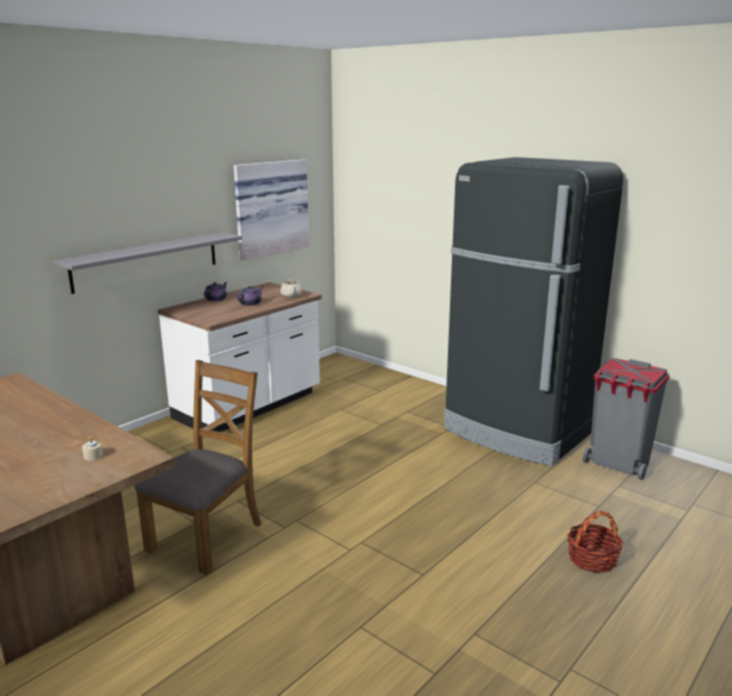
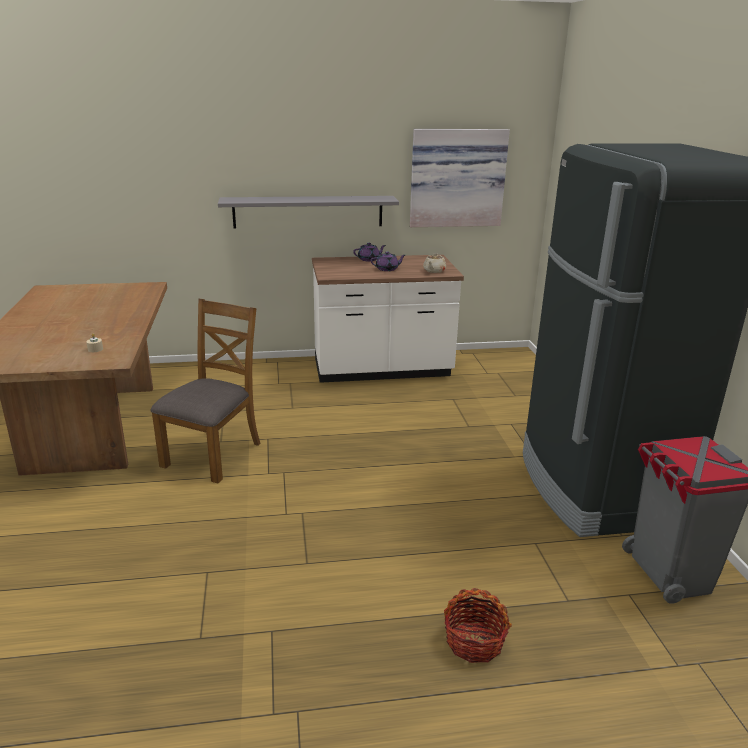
camera: 40 degrees right, 5 degrees up
(207, 536) = (213, 454): brown chair -> brown chair turned 45 degrees counterclockwise

